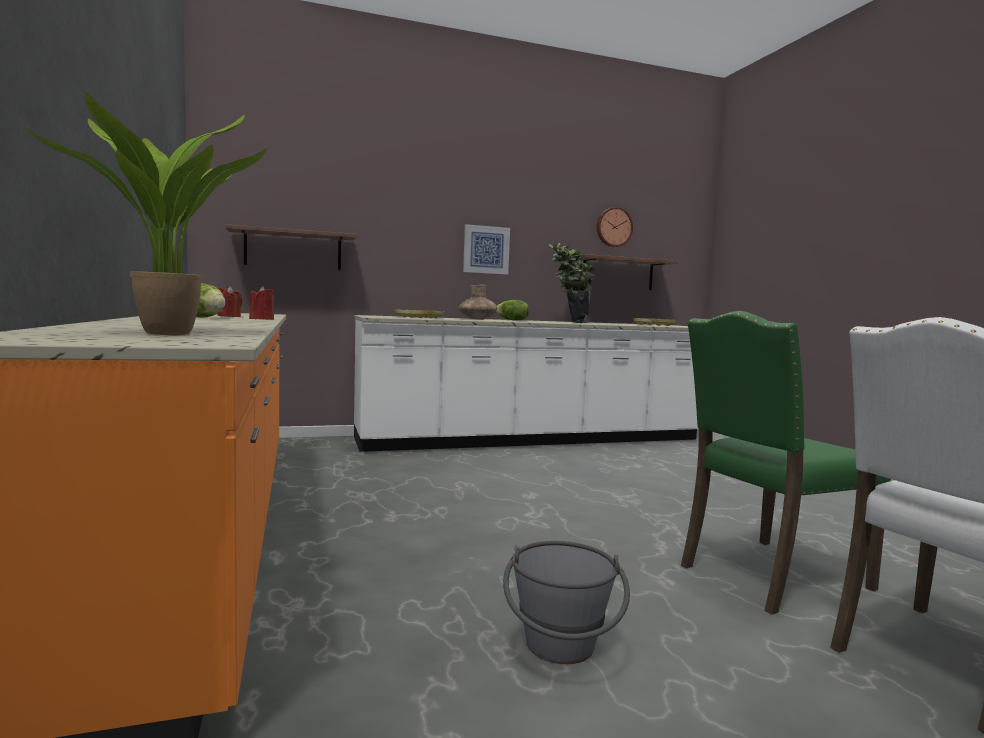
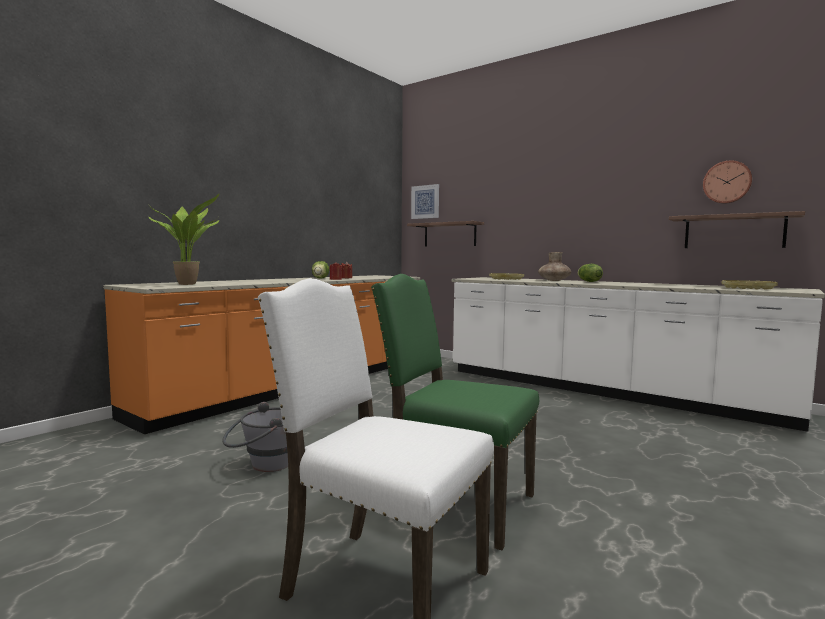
camera: 55 degrees right, 0 degrees up
(486, 250) = (582, 221): picture -> picture (425, 202)
(569, 322) = (637, 284): potted plant -> none

